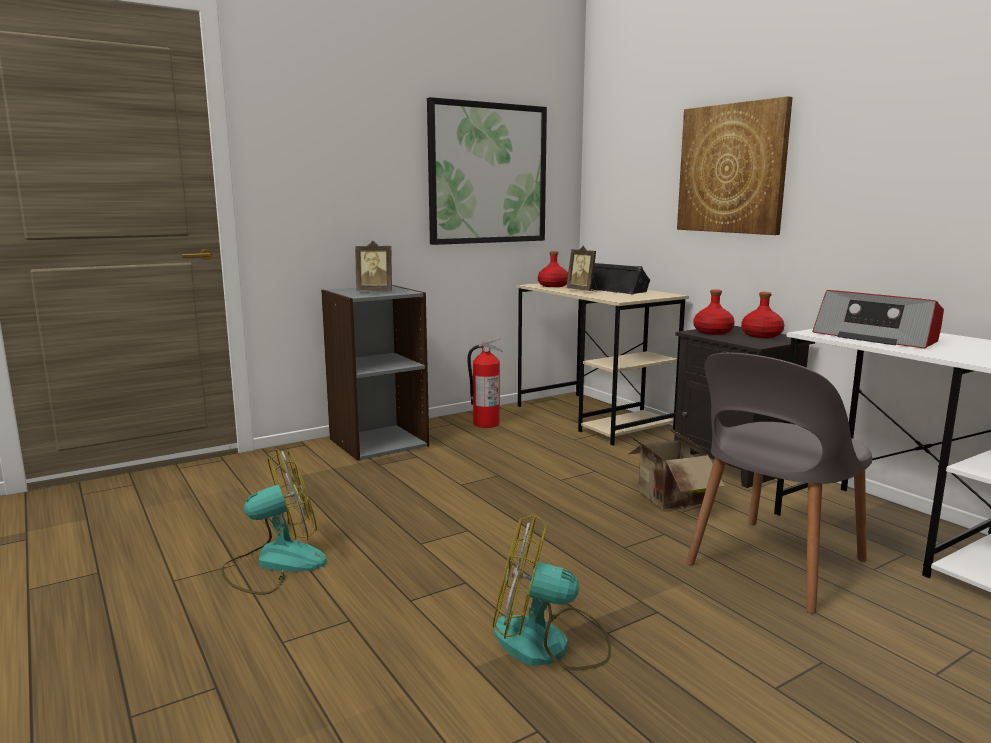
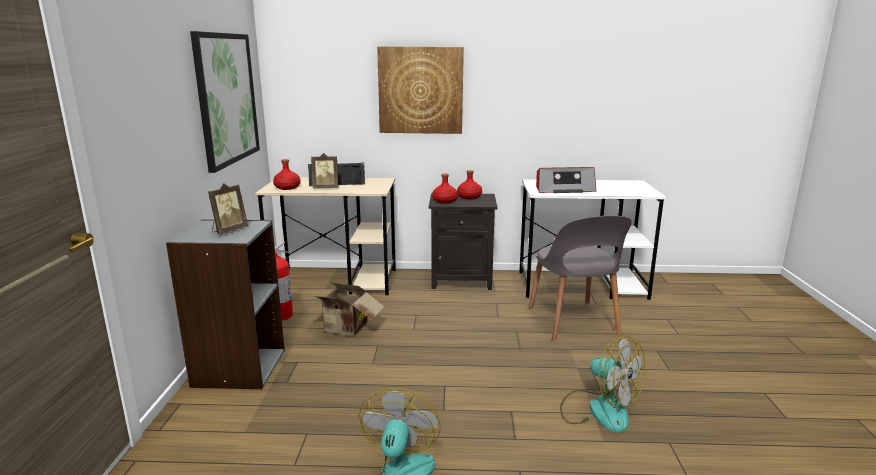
camera: 55 degrees left, 5 degrees up
(549, 644) = (598, 409): fan -> fan turned 90 degrees counterclockwise
(667, 500) = (480, 314): cardboard box -> cardboard box (345, 330)

